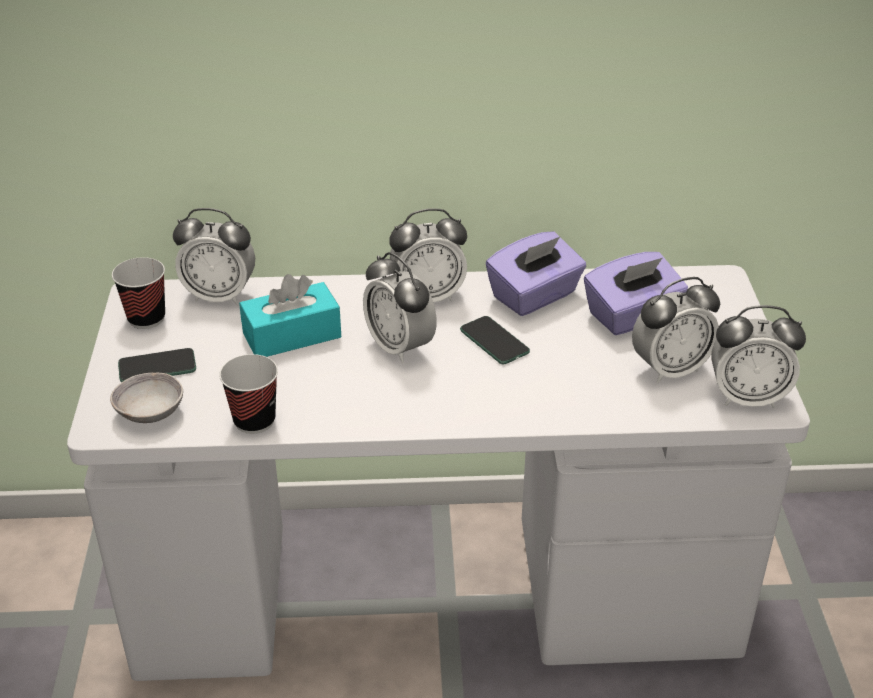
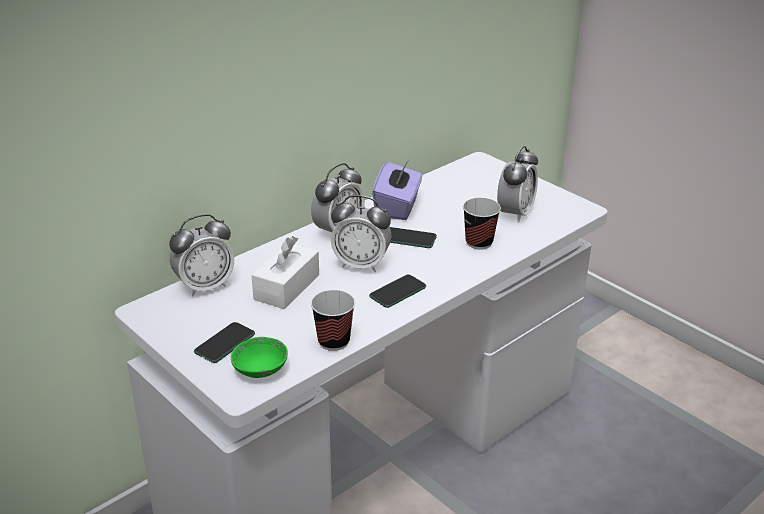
camera: 40 degrees left, 5 degrees down
(146, 318) = (173, 320): cup -> cup (479, 242)
(150, 413) = (260, 370): grey bowl -> green bowl
(292, 335) = (287, 287): turquoise tissue box -> white tissue box
(394, 399) = (397, 292): none -> phone
(632, 316) = (461, 196): purple tissue box -> none
(747, 398) = (567, 210): alarm clock -> none

